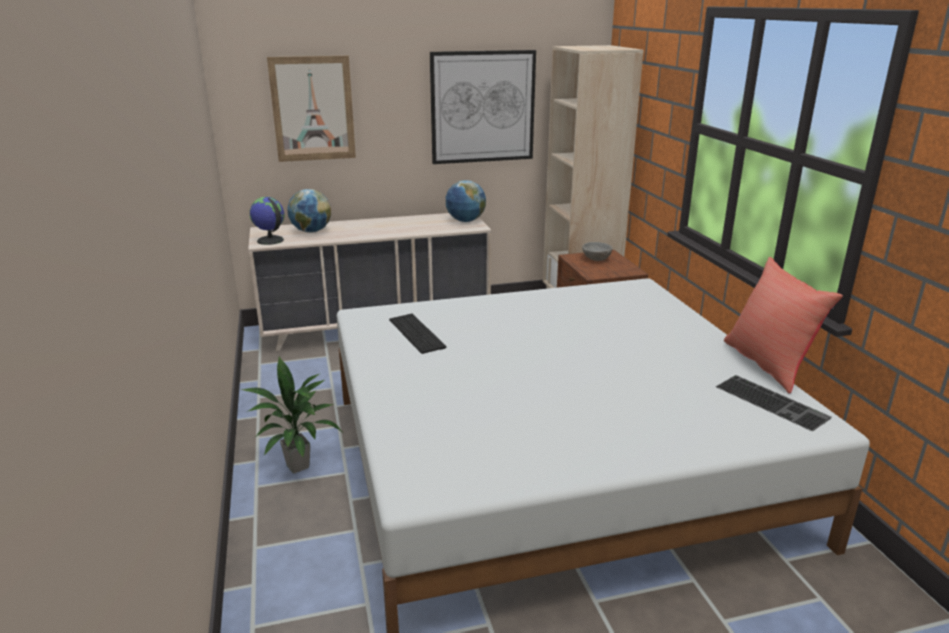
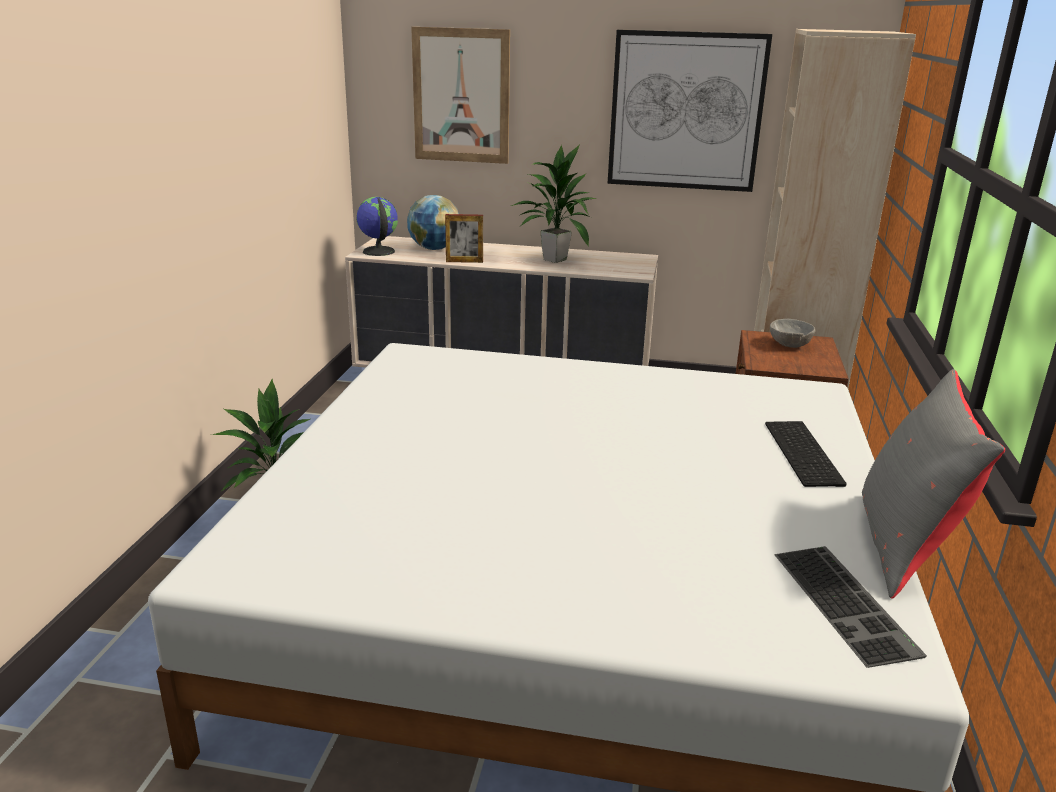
camera: 25 degrees right, 0 degrees up
(347, 237) = (464, 261): none -> picture frame
(409, 226) = (553, 260): none -> potted plant
(418, 333) = (445, 387): keyboard -> keyboard (805, 453)
(465, 221) = (632, 264): globe -> none
(769, 364) = (905, 546): red pillow -> grey pillow

